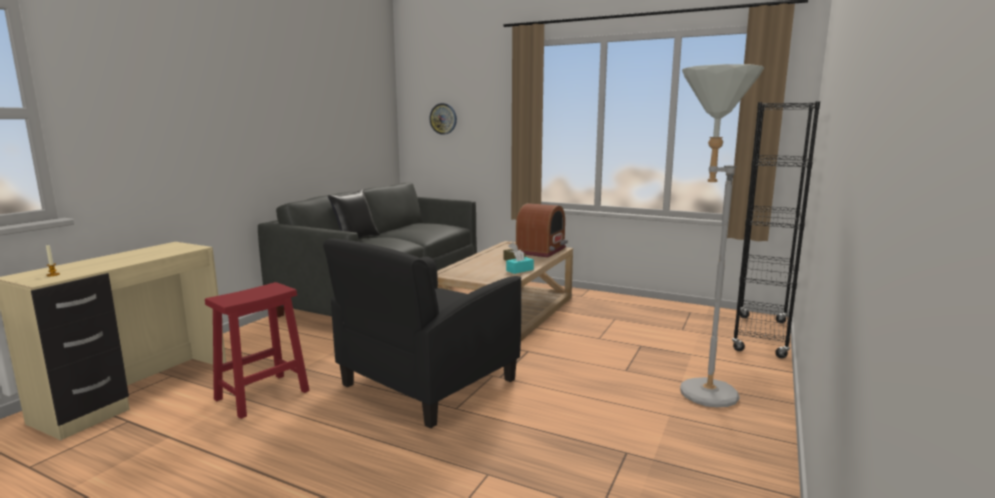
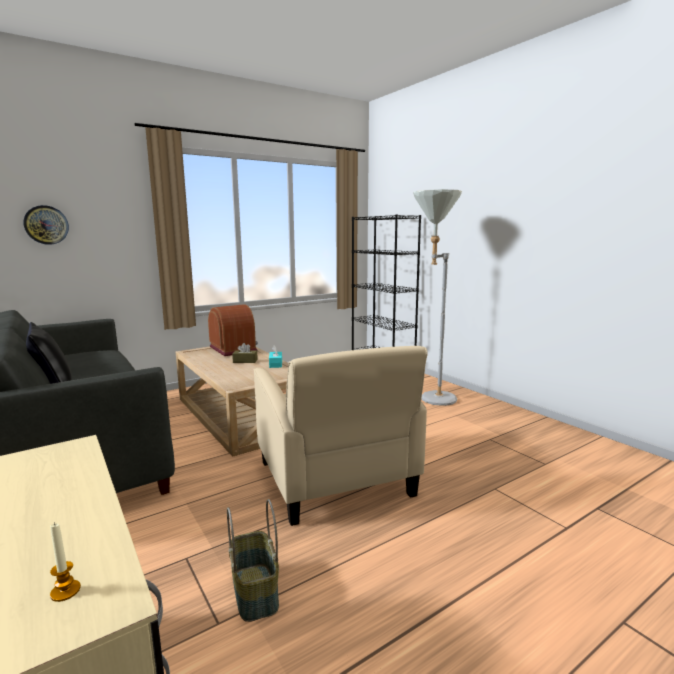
camera: 60 degrees left, 0 degrees up
(261, 396) = (256, 592): red stool -> basket
(427, 383) = (335, 479): black armchair -> beige armchair

